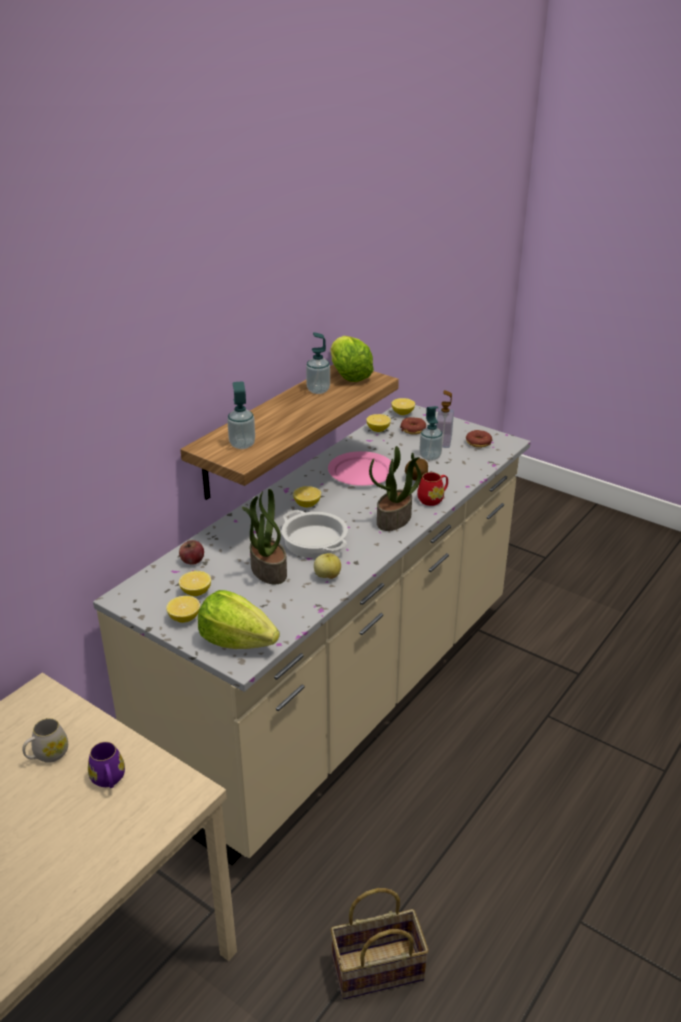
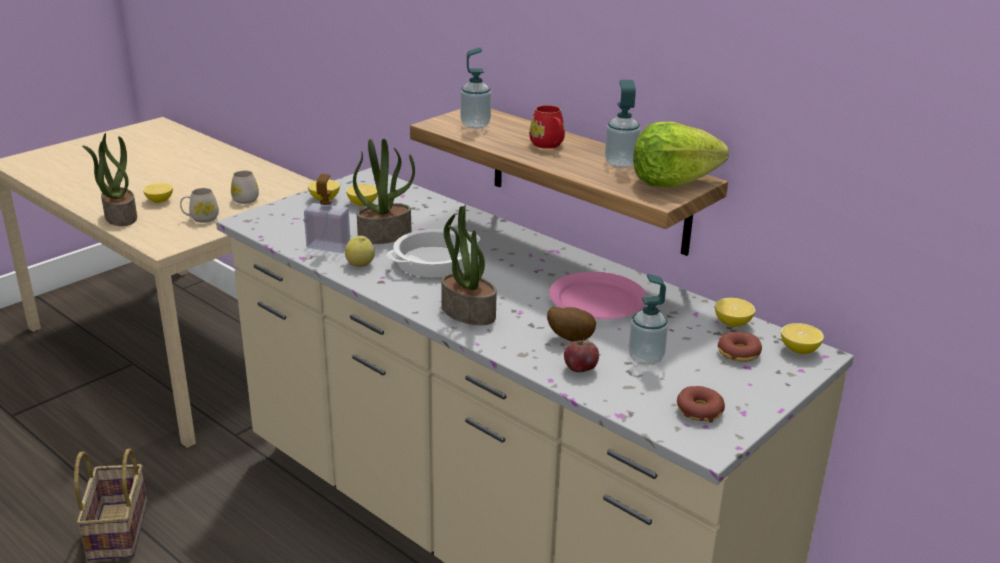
camera: 95 degrees right, 5 degrees down
(95, 869) = (120, 217): none -> potted plant
(109, 780) = (201, 219): purple mug -> white mug
(192, 561) = (416, 202): apple -> apple (580, 369)
(237, 641) = (277, 219): lettuce -> none
(307, 504) = (516, 261): lemon -> lemon (159, 201)
(433, 499) = (515, 346): red mug -> red mug (549, 145)
(443, 441) = (701, 376): soap dispenser -> soap dispenser (328, 246)

